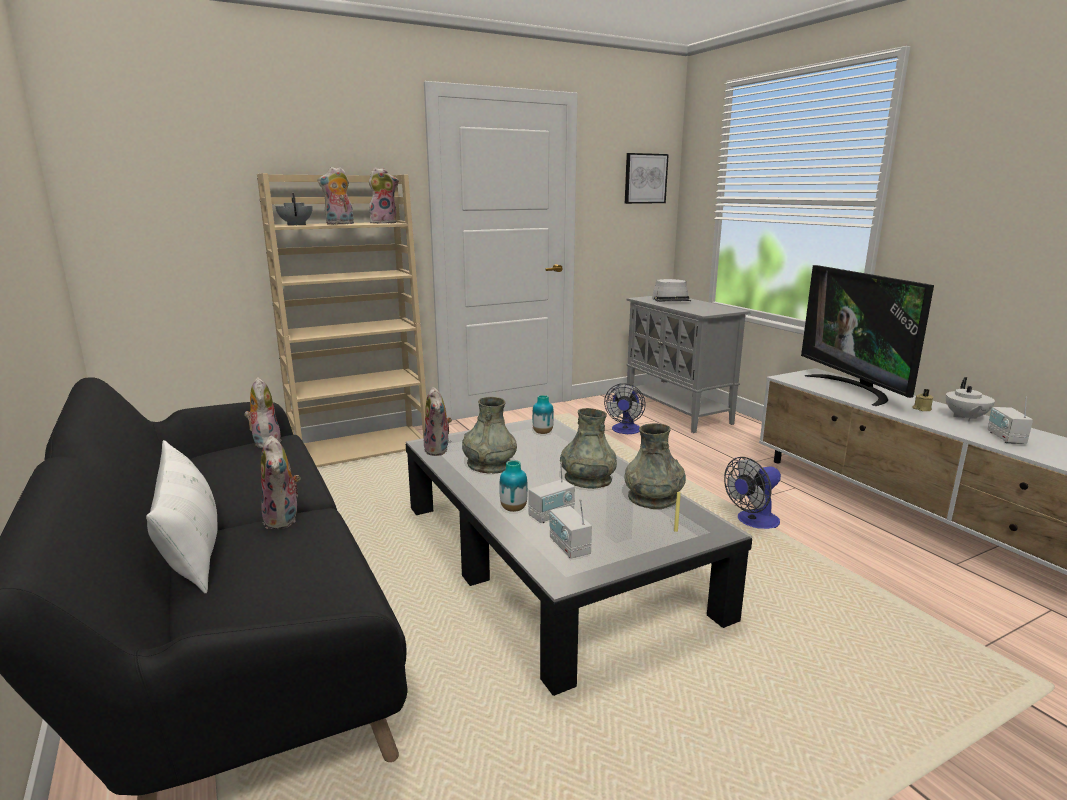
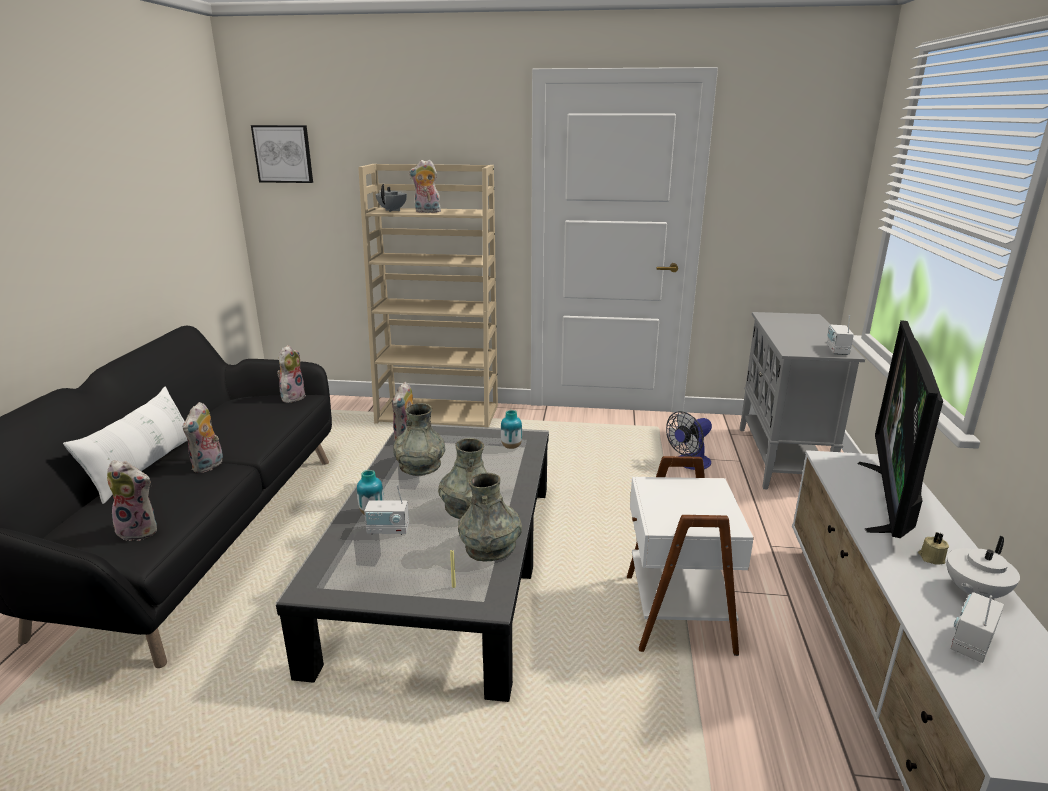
camera: 35 degrees right, 5 degrees up
(384, 223) = (467, 212): plush toy -> plush toy (141, 530)
(569, 547) = (353, 564): radio -> radio (837, 350)
(645, 178) = (811, 168): picture -> picture (283, 154)
(671, 299) = (799, 323): grey hat -> none
(753, 522) = (675, 613): fan -> white side table

